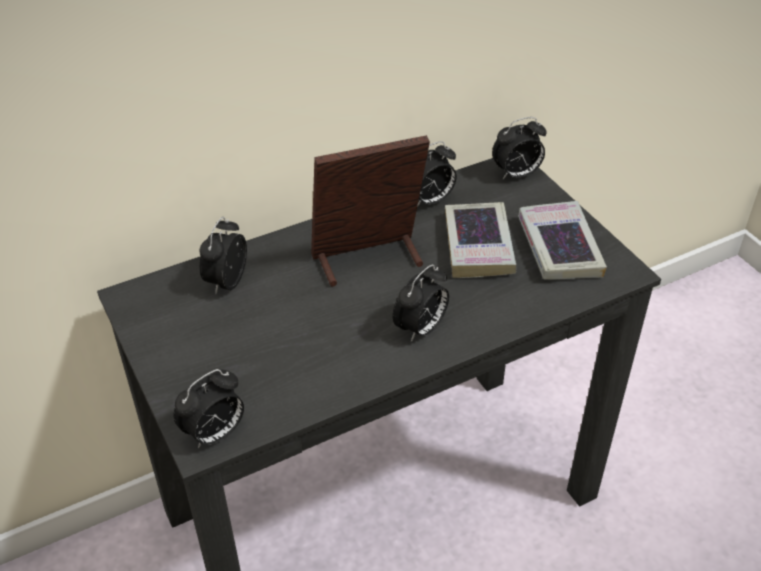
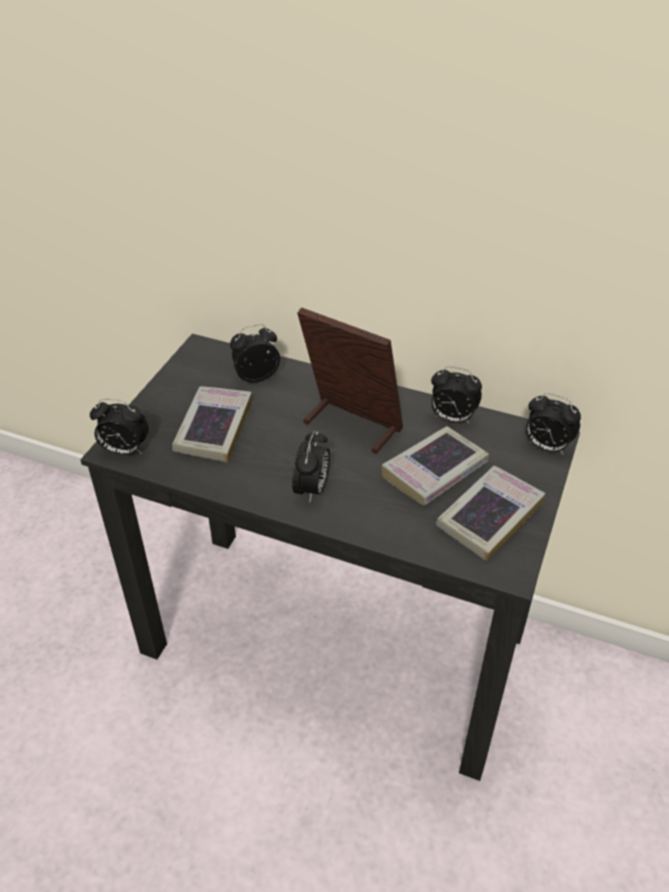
camera: 50 degrees right, 0 degrees up
(263, 350) = (214, 428): none -> book
(421, 329) = (312, 489): alarm clock -> alarm clock turned 75 degrees counterclockwise

